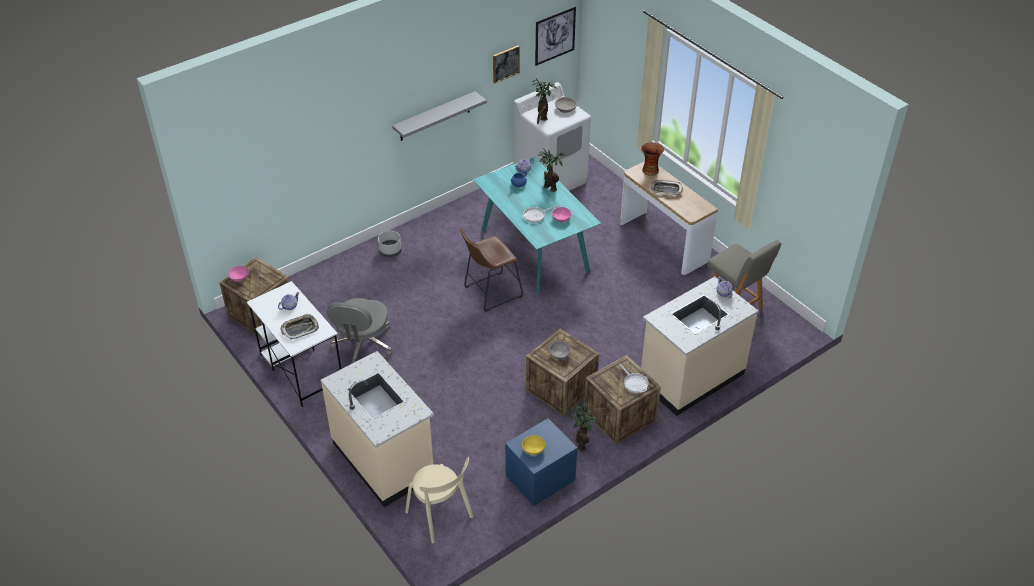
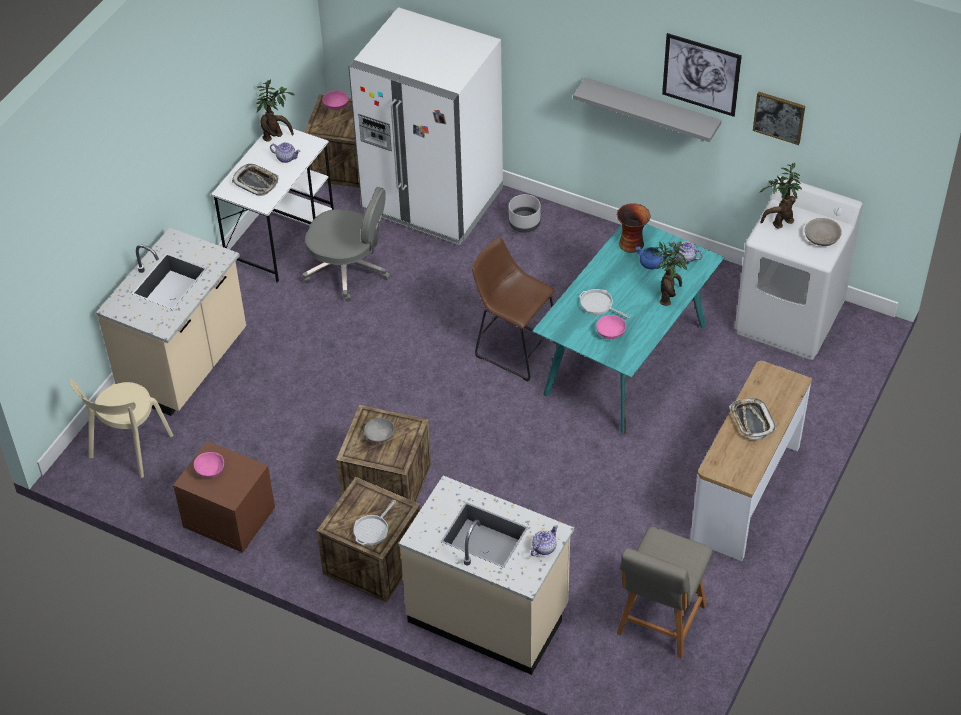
camera: 65 degrees right, 5 degrees up
(334, 284) = (432, 201): none -> white fridge
(363, 345) = (348, 270): grey office chair -> grey office chair turned 150 degrees counterclockwise
(533, 449) = (210, 470): yellow bowl -> pink bowl
(540, 479) = (228, 518): blue nightstand -> brown nightstand
(555, 36) = (875, 135): picture -> picture (701, 74)
(581, 443) = (306, 538): potted plant -> potted plant (275, 136)
(650, 170) = (784, 387): vase -> vase (631, 243)

